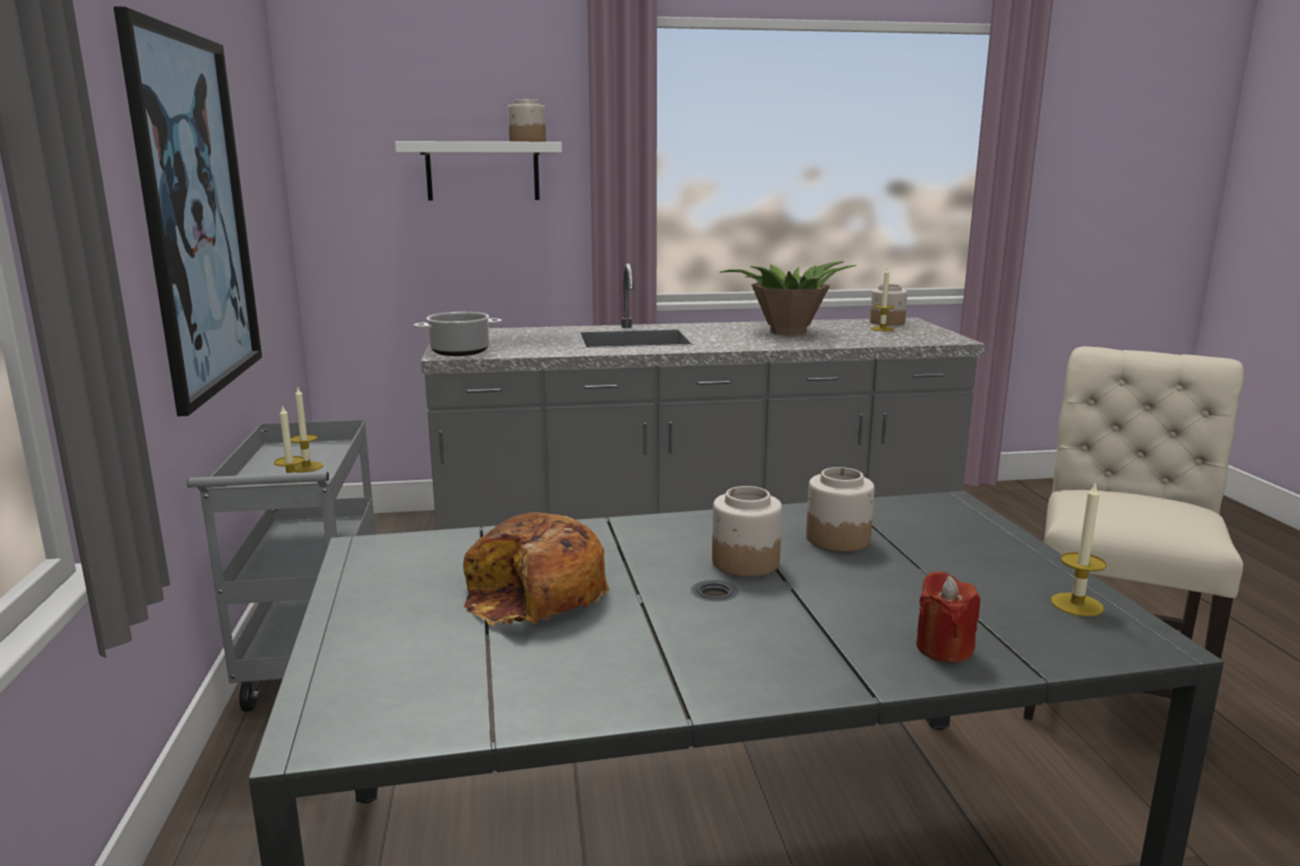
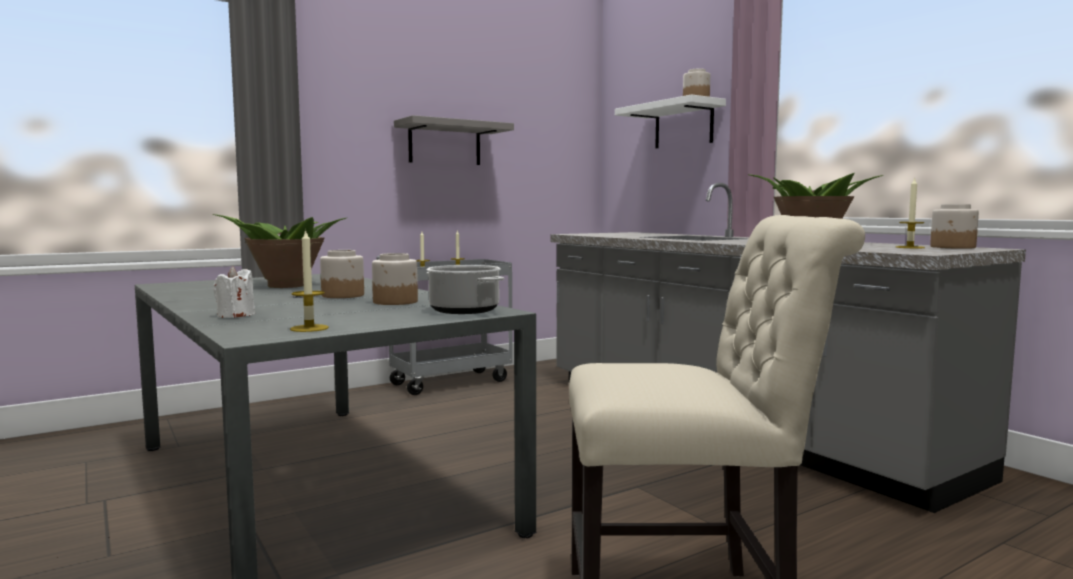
camera: 65 degrees right, 10 degrees down
(196, 215) = (444, 144): picture -> grey shelf
(459, 352) = (582, 234): cooking pot -> cooking pot (463, 310)
(534, 596) = (285, 285): bread -> potted plant
(943, 648) = (235, 315): red candle -> white candle

